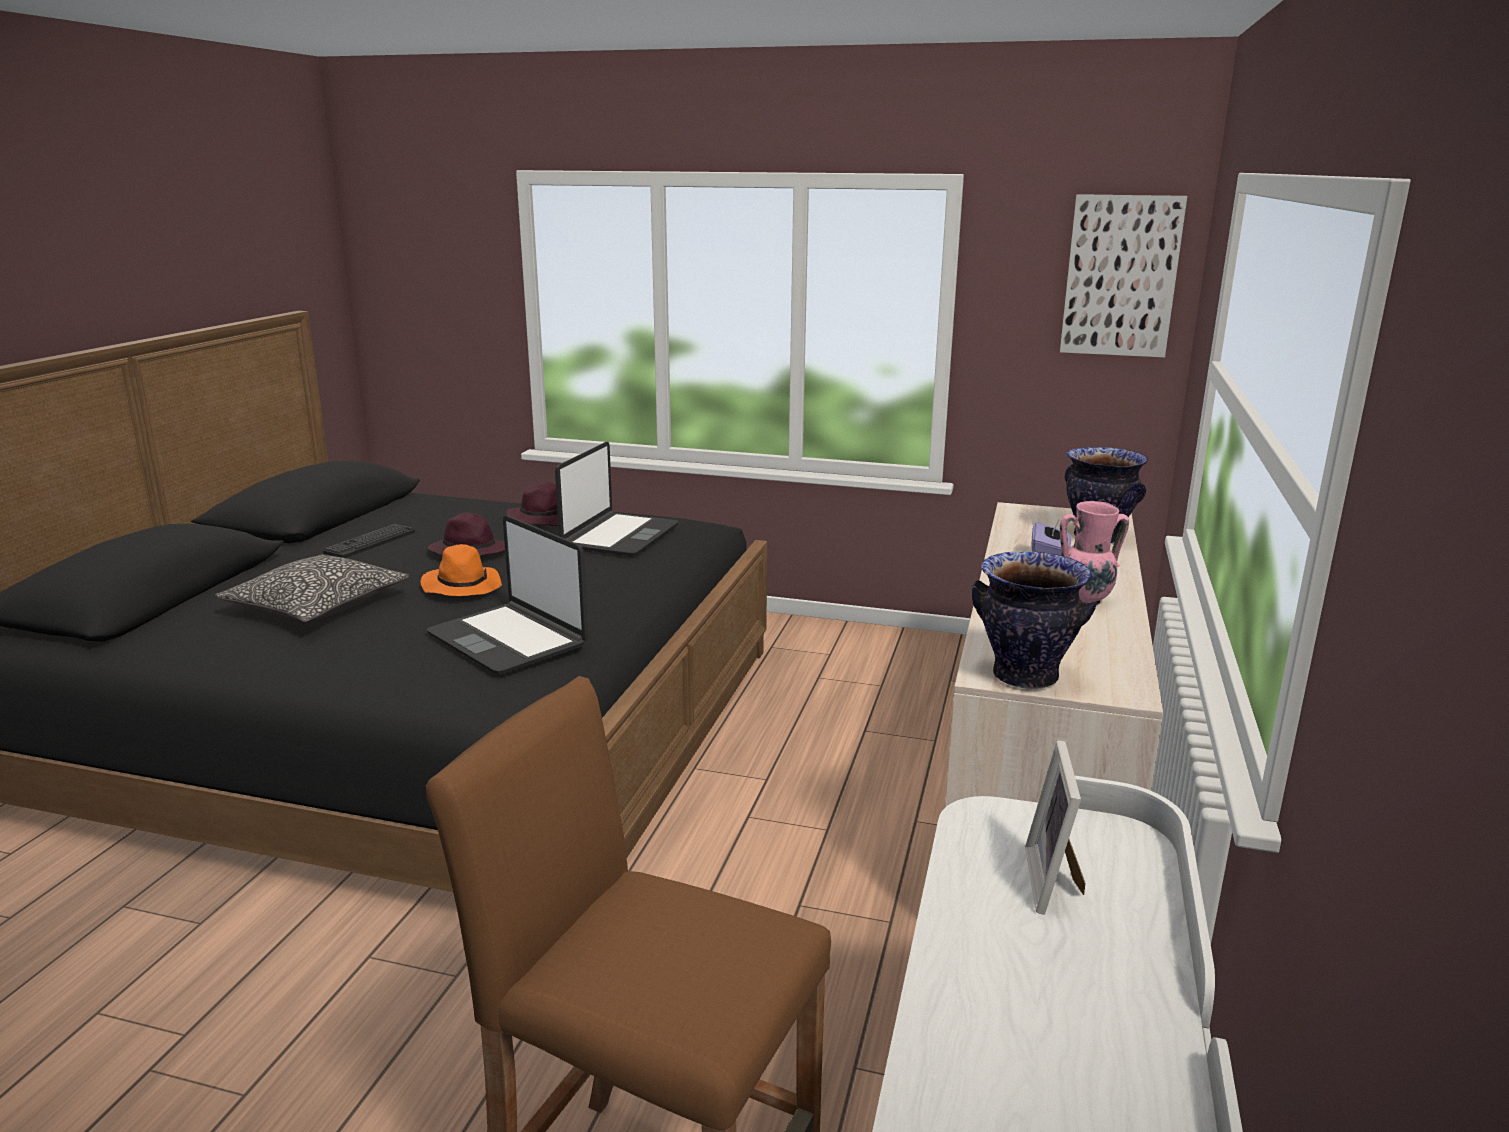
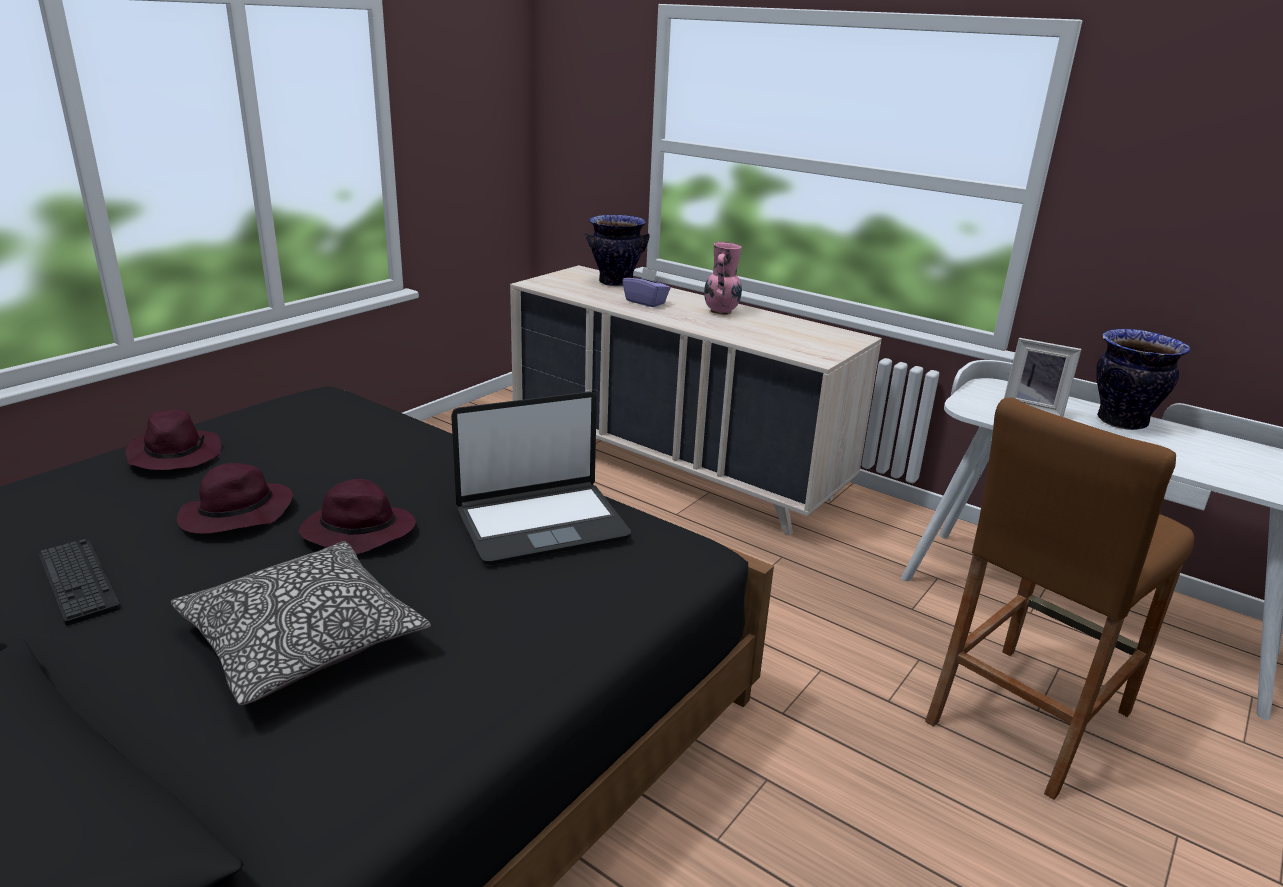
camera: 70 degrees left, 5 degrees up
(461, 587) = (357, 532): orange hat -> purple hat
(619, 536) = (308, 430): laptop -> none
(1025, 676) = (825, 351): vase -> vase (1120, 421)
(1121, 276) = (493, 85): picture -> none

